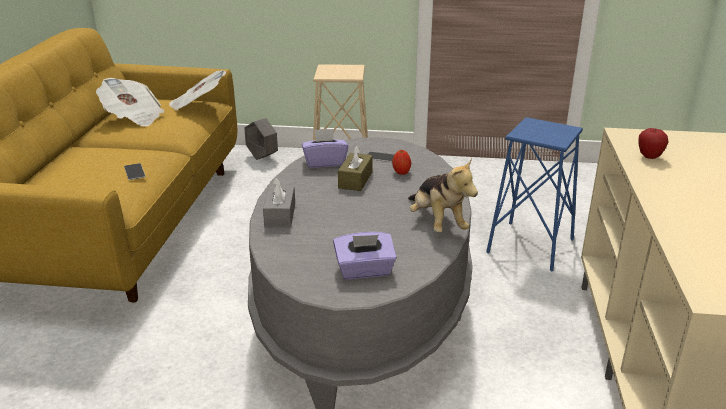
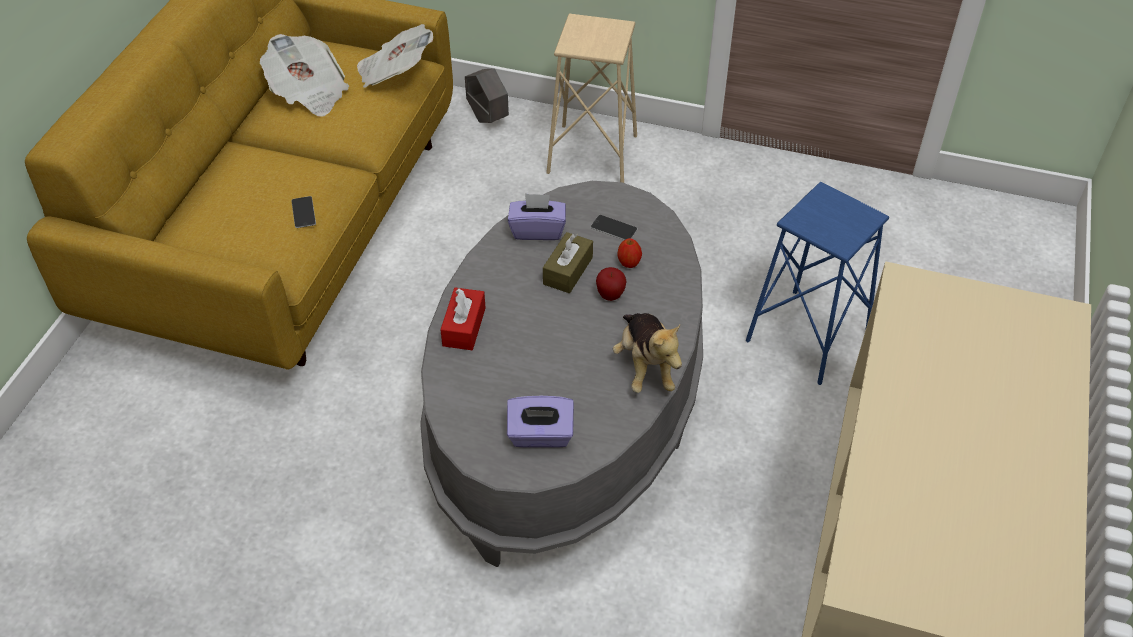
camera: 10 degrees right, 20 degrees up
(280, 215) = (464, 327): grey tissue box -> red tissue box
(649, 157) = (911, 334): apple -> apple (610, 295)

